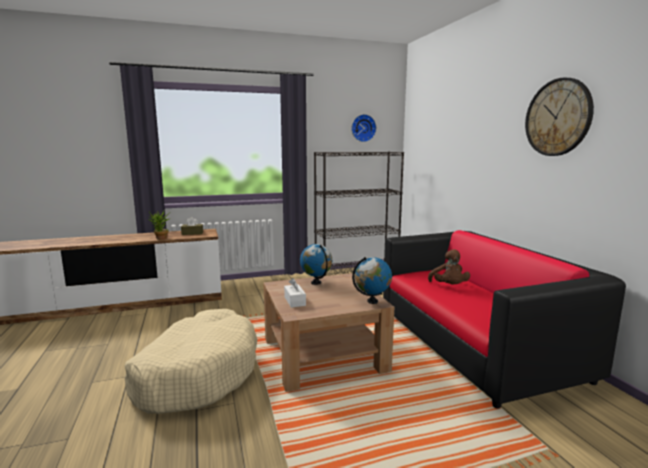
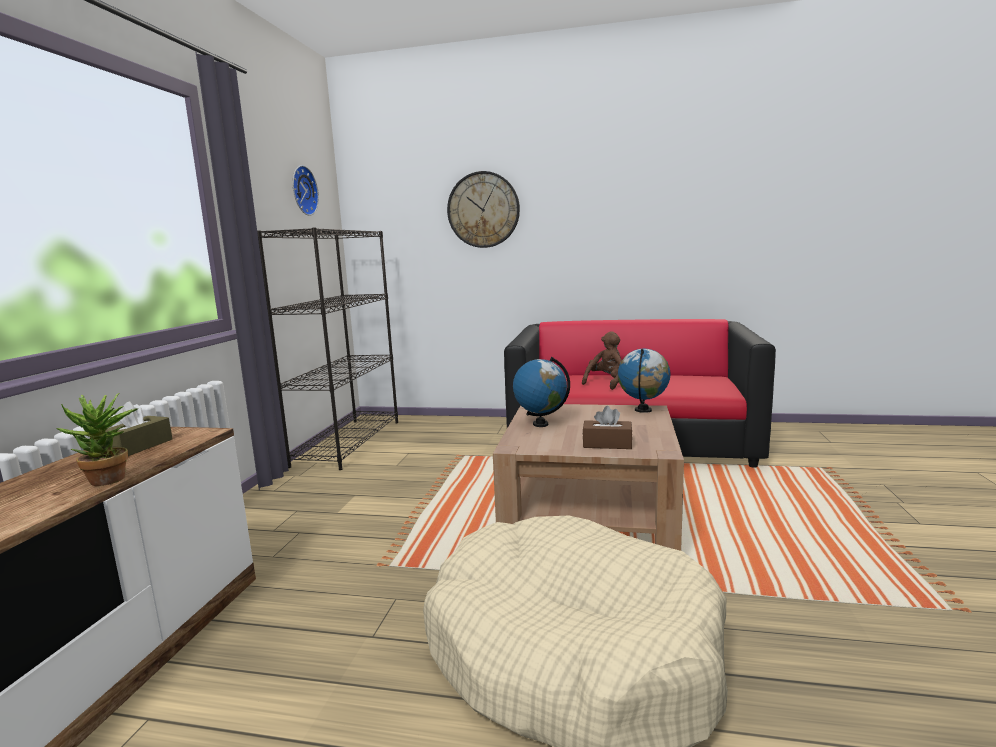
camera: 60 degrees left, 0 degrees up
(295, 301) = (607, 444): white tissue box -> brown tissue box
(449, 286) = (606, 383): brown plush toy -> brown plush toy turned 75 degrees counterclockwise
(558, 117) = (641, 178): wall clock -> wall clock (483, 210)

